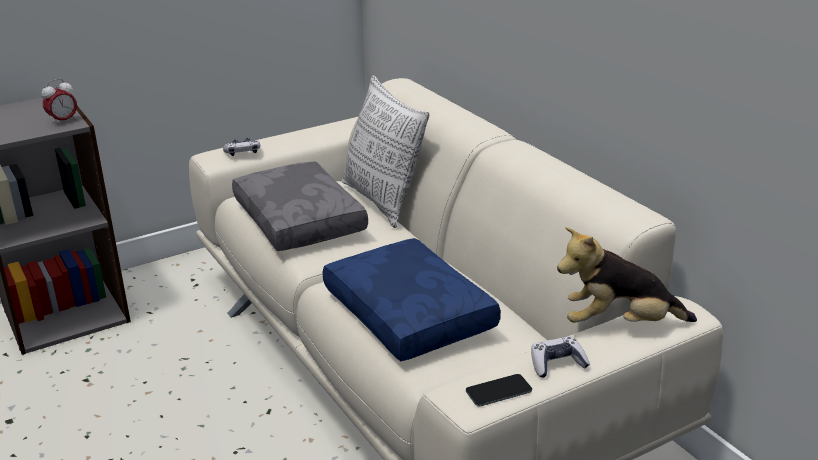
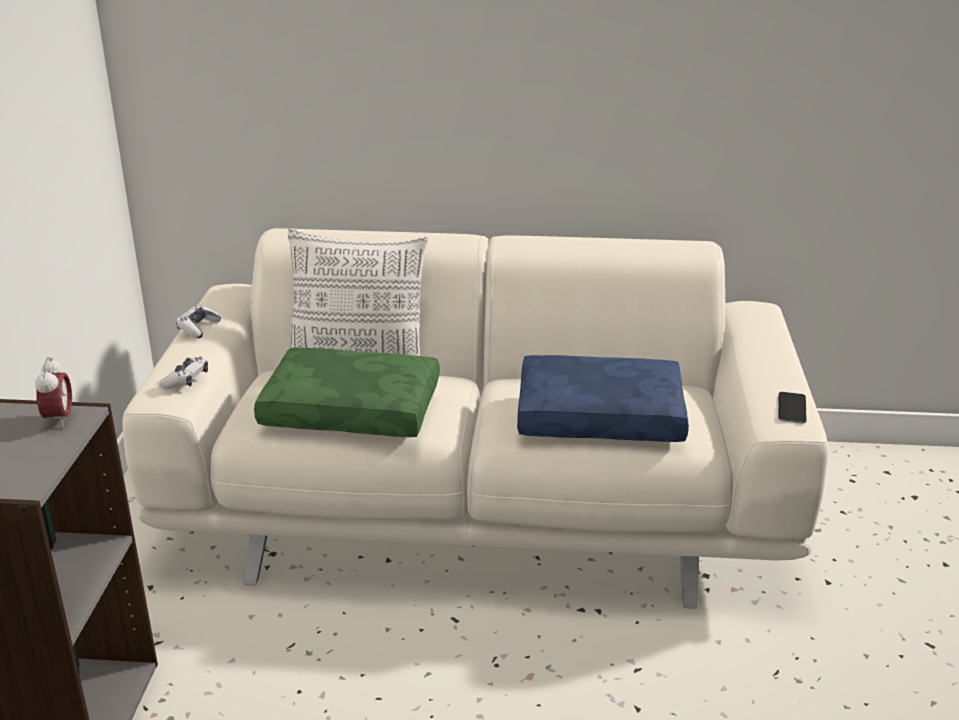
camera: 55 degrees left, 0 degrees up
(301, 220) = (353, 409): grey pillow -> green pillow
(557, 364) = (777, 374): game controller -> game controller (198, 328)
(619, 324) = (747, 334): plush toy -> none

